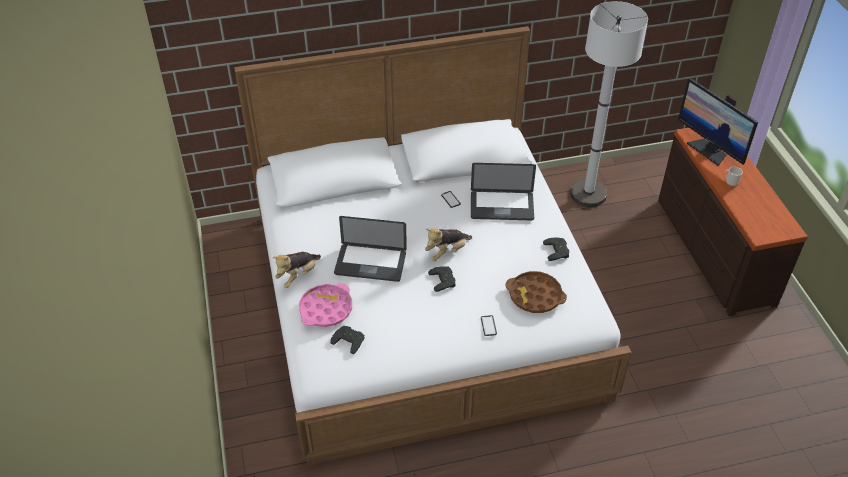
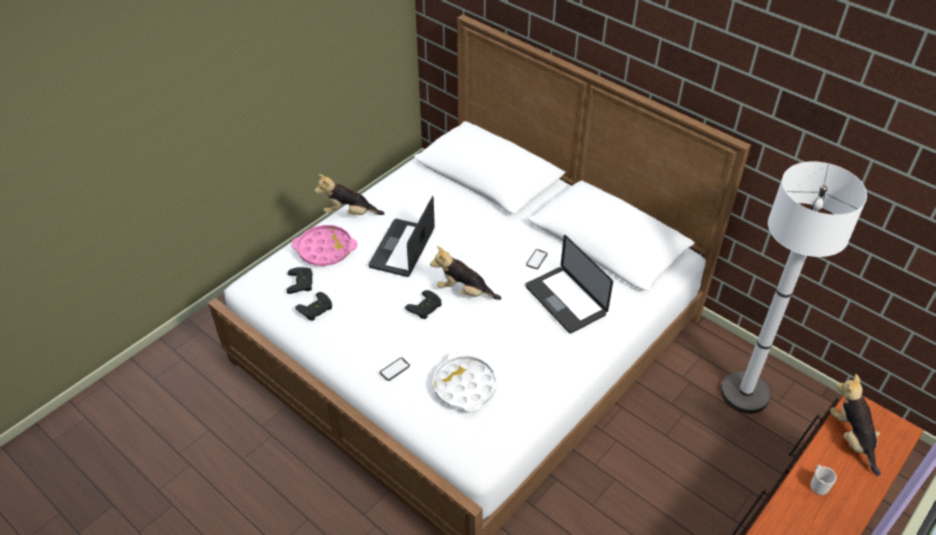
camera: 55 degrees right, 0 degrees up
(370, 263) = (402, 249): laptop -> laptop turned 45 degrees clockwise
(535, 296) = (464, 386): brown tray -> white tray
(558, 251) = (546, 375): black game controller -> black game controller (316, 309)
(709, 150) = (852, 438): monitor -> plush toy

